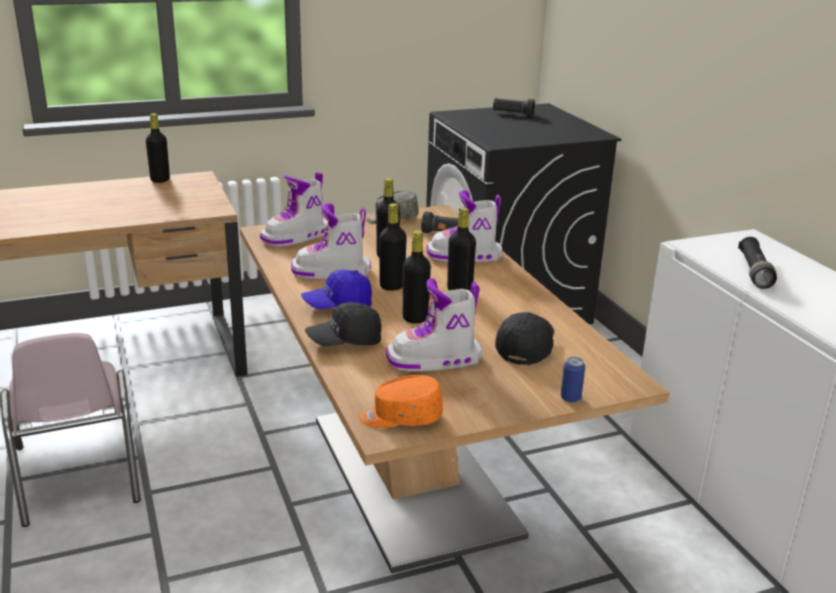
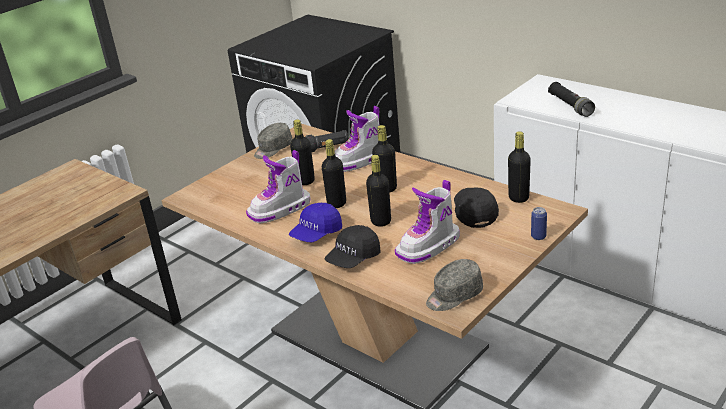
camera: 25 degrees left, 5 degrees up
(160, 180) = (39, 183): black bottle -> black bottle (518, 198)
(297, 237) = (218, 191): boot -> none
(400, 417) = (453, 296): orange cap -> grey cap
(512, 114) = (293, 32): black flashlight -> none

